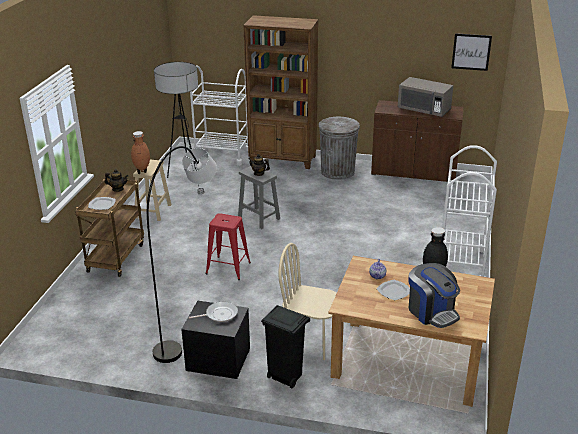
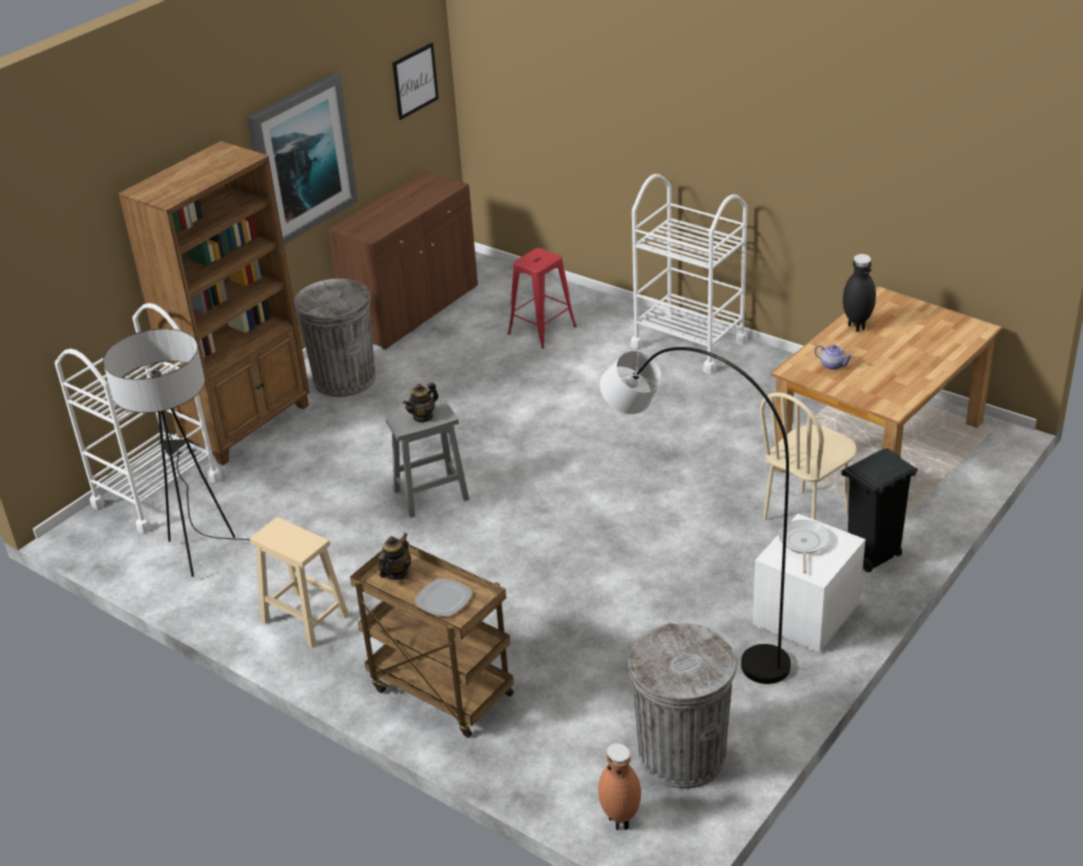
camera: 65 degrees left, 5 degrees up
(89, 338) = (681, 755): none -> grey trash can
(142, 172) = (305, 548): brown vase -> brown vase (621, 820)
(217, 360) = (806, 615): black nightstand -> white nightstand
(228, 268) = (565, 559): red stool -> red stool (542, 330)
(371, 54) = (301, 159): none -> picture
(394, 291) = (874, 361): plate -> none
(424, 110) = (406, 203): grey microwave -> none
(432, 312) = (931, 346): coffee machine -> none

